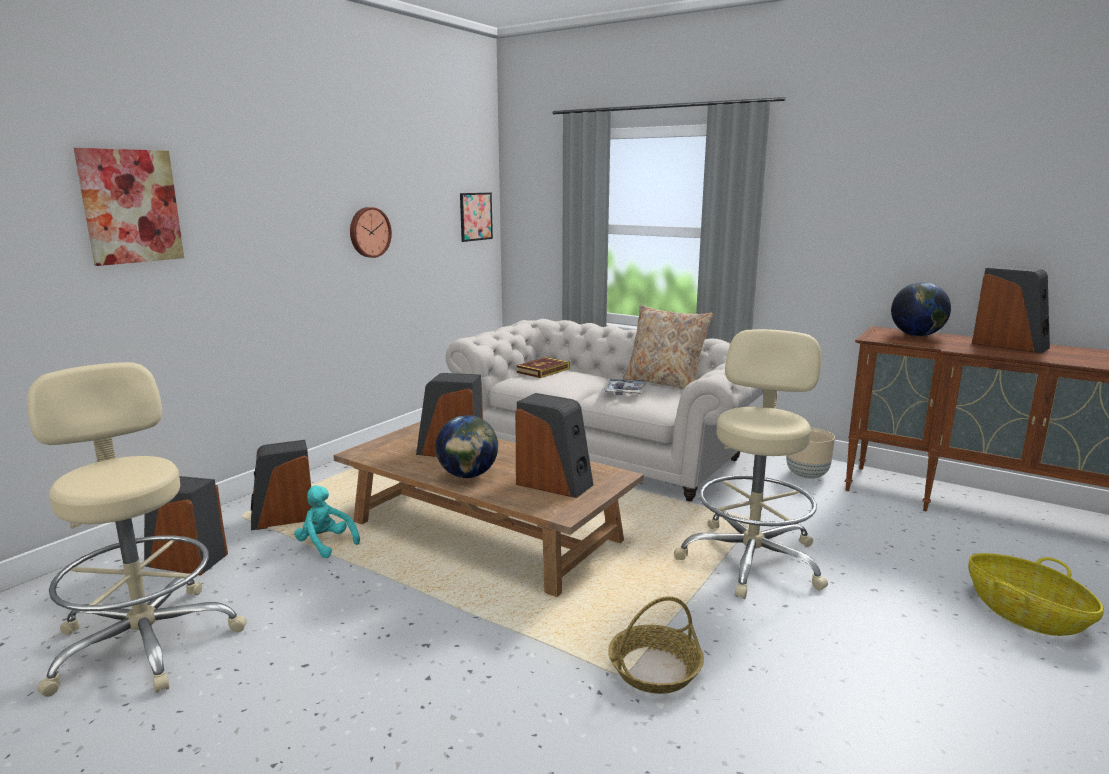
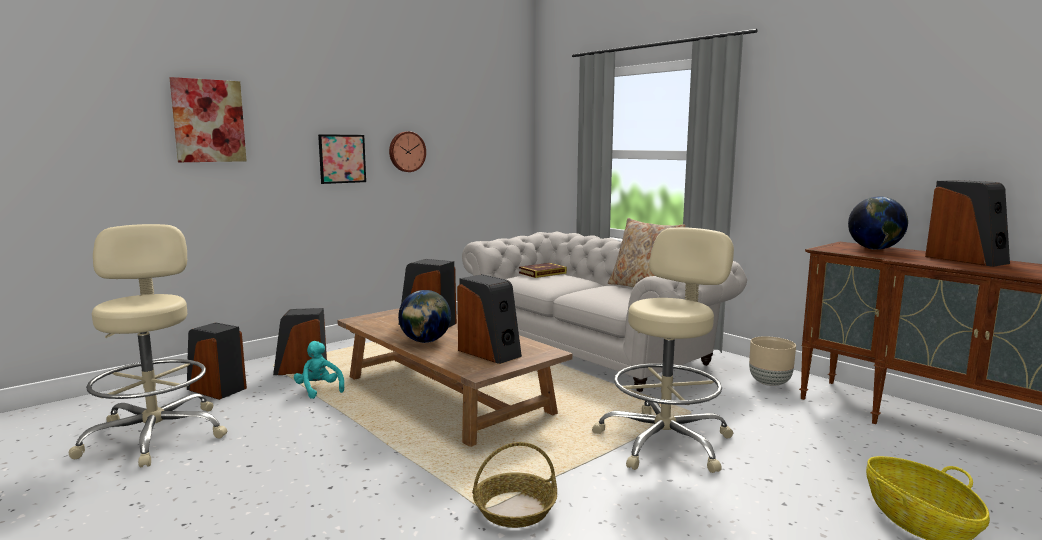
camera: 15 degrees right, 5 degrees down
(475, 216) = (509, 144): picture -> picture (342, 158)
(624, 391) = (598, 291): tray -> none

